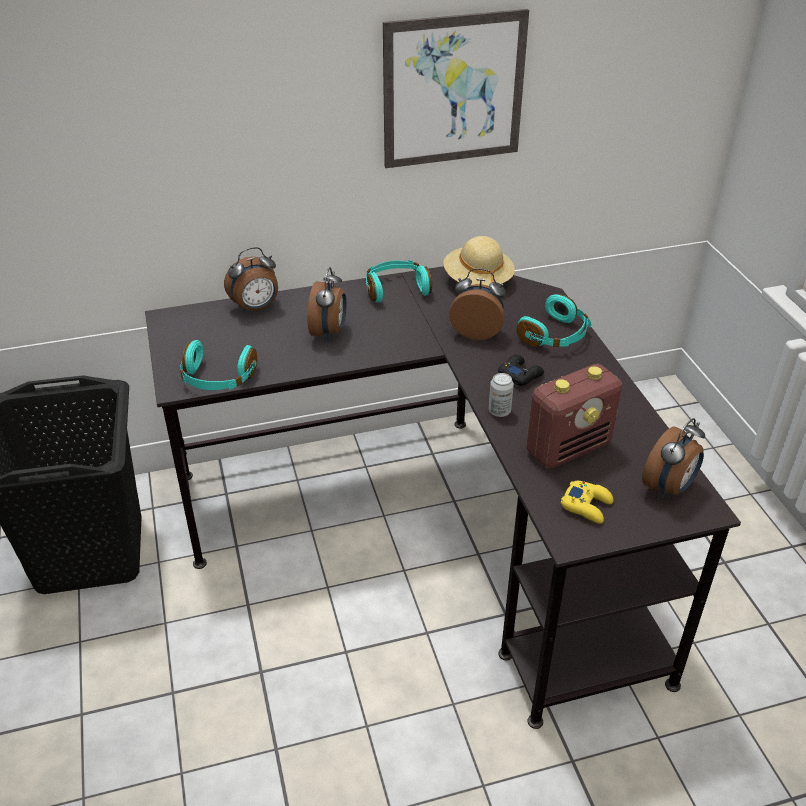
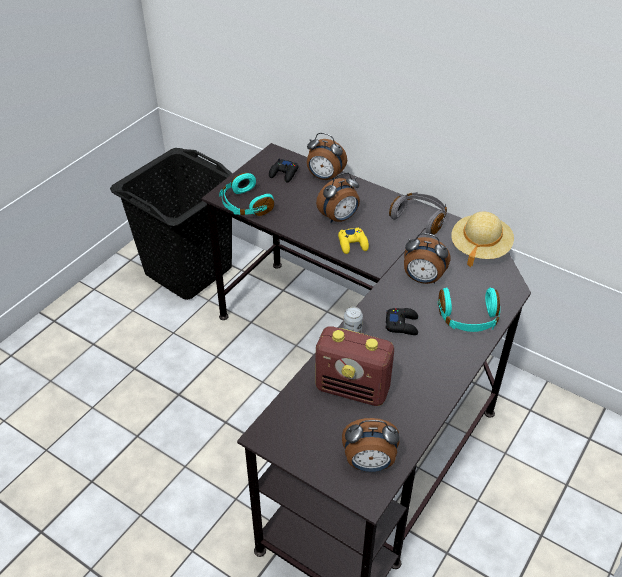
camera: 50 degrees right, 5 degrees up
(209, 329) = (284, 174): none -> black game controller
(396, 289) = (420, 218): turquoise headphones -> grey headphones
(453, 90) = (512, 86): picture -> none
(477, 332) = (422, 279): alarm clock -> alarm clock turned 135 degrees clockwise
(587, 505) = (305, 428): yellow game controller -> yellow game controller (353, 244)

